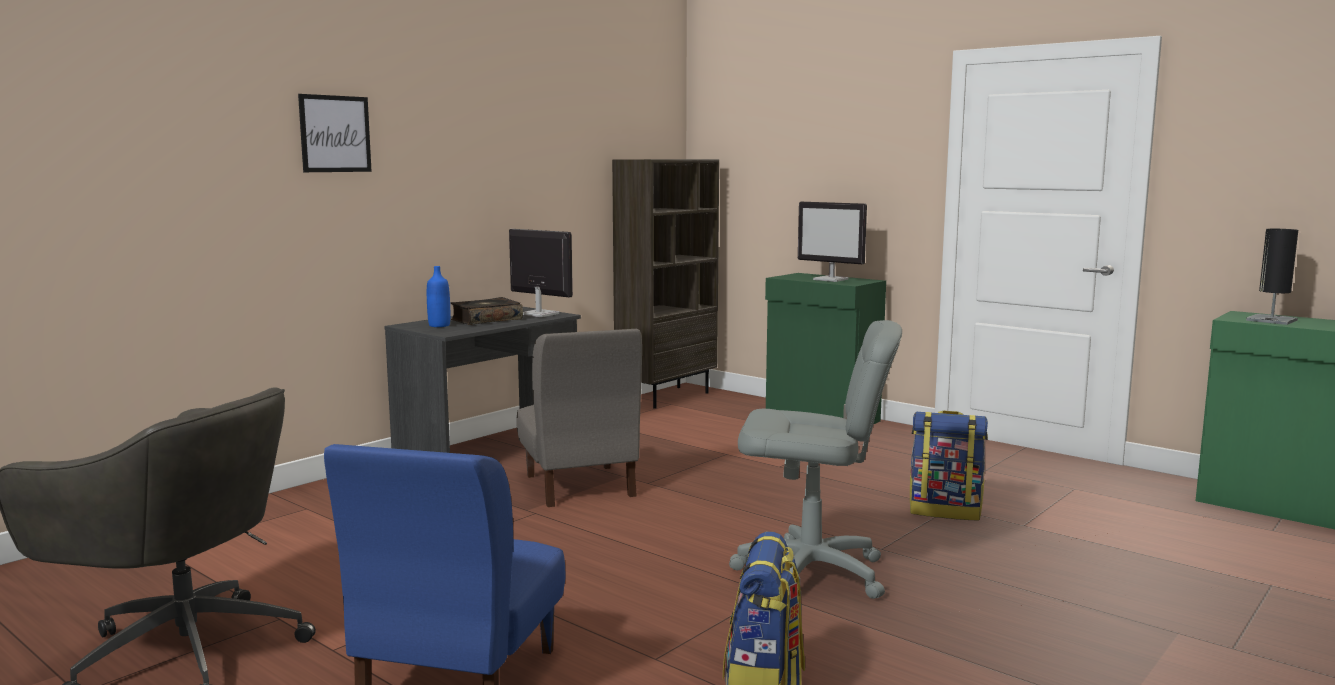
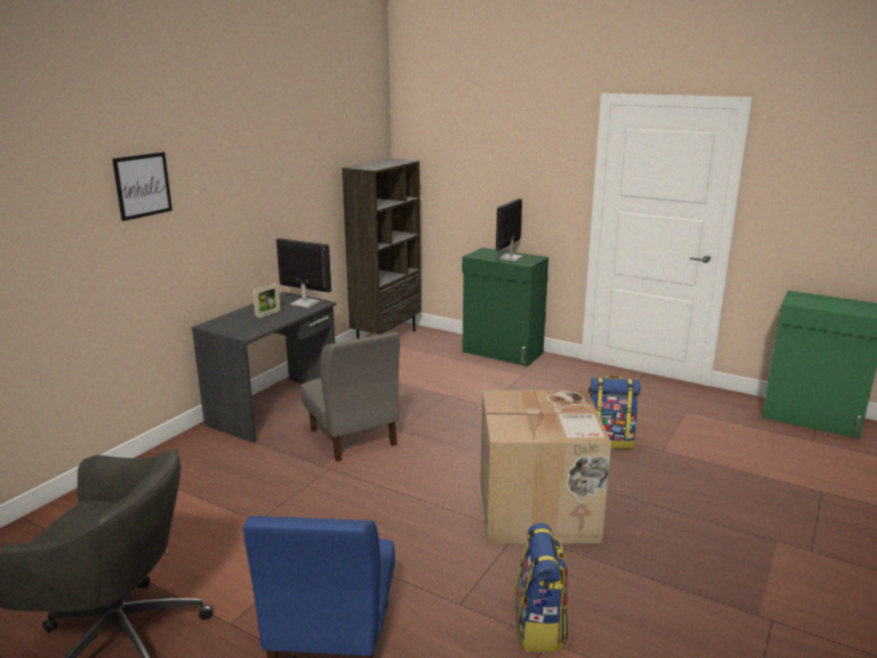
camera: 10 degrees left, 10 degrees up
(439, 325) = (235, 324): blue bottle -> none
(486, 320) = (268, 314): book -> picture frame
(811, 573) = (538, 511): grey office chair -> cardboard box
(831, 280) = (510, 258): monitor -> monitor turned 90 degrees clockwise
(1271, 320) = (817, 303): black table lamp -> none

